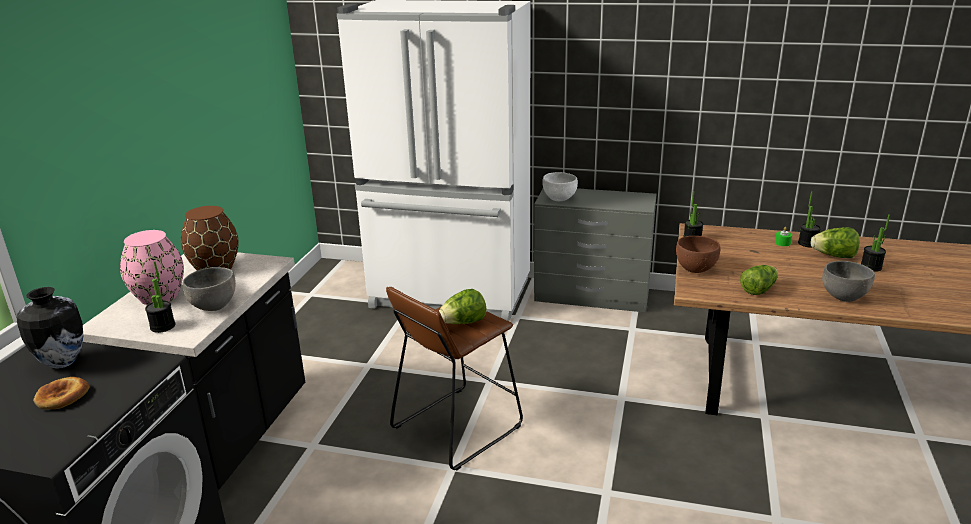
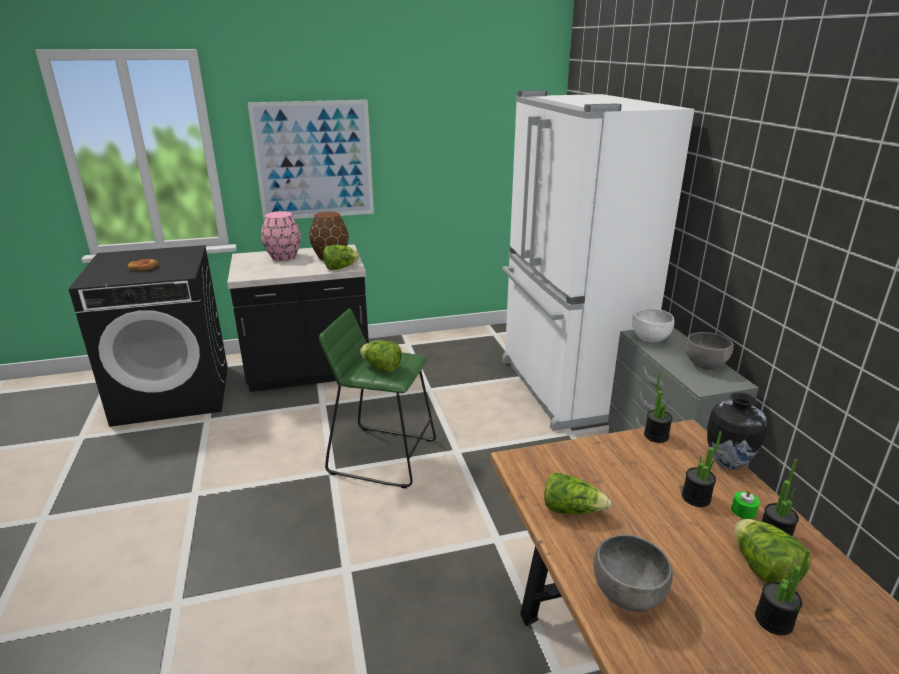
camera: 60 degrees right, 0 degrees up
(62, 362) = (179, 257): vase -> vase (726, 462)
(106, 152) = (314, 161): none -> picture
(163, 326) = (248, 268): potted plant -> potted plant (696, 498)
(214, 306) = (280, 271): grey bowl -> grey bowl (705, 365)
(265, 269) = (340, 268): none -> lettuce
(456, 426) = (383, 455): brown stool -> green stool
(695, 269) = (576, 453): brown bowl -> none

